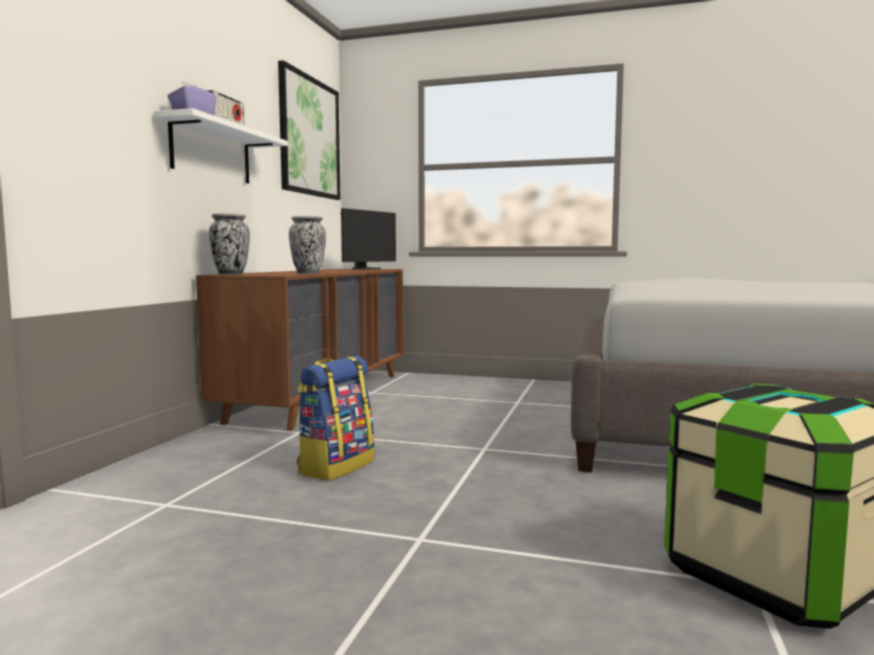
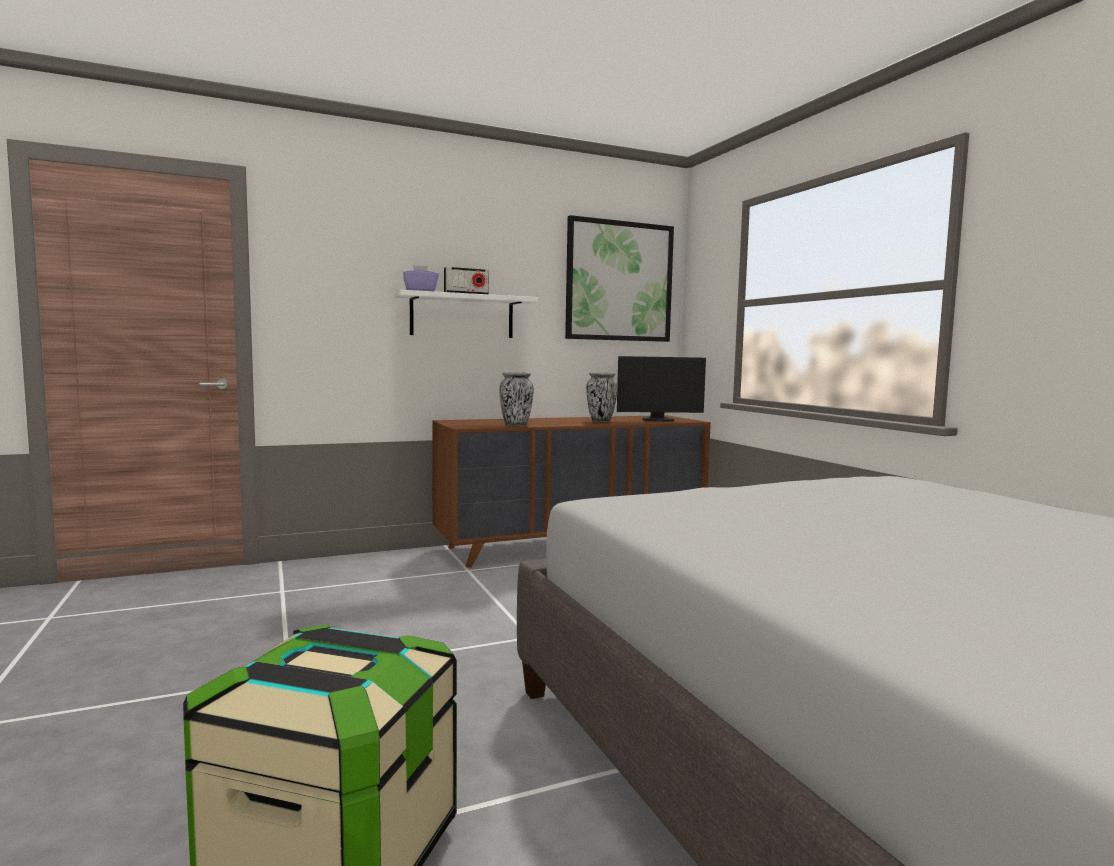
camera: 50 degrees right, 0 degrees up
(230, 274) = (454, 421): vase -> vase (600, 421)
(336, 466) = (406, 605): backpack -> none

